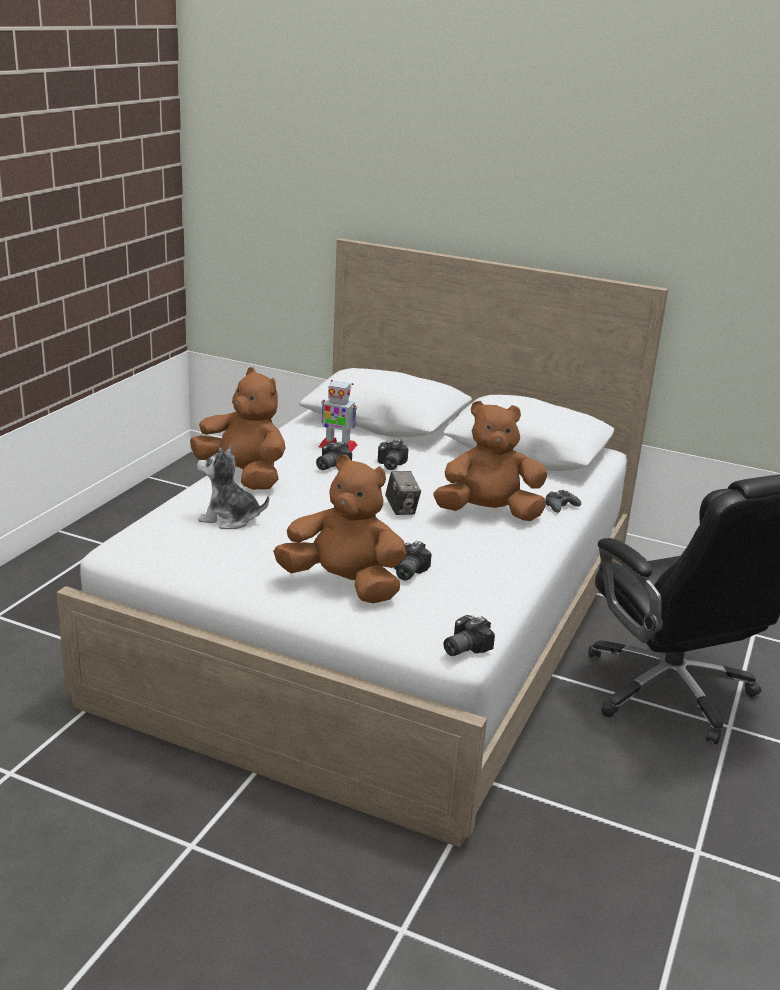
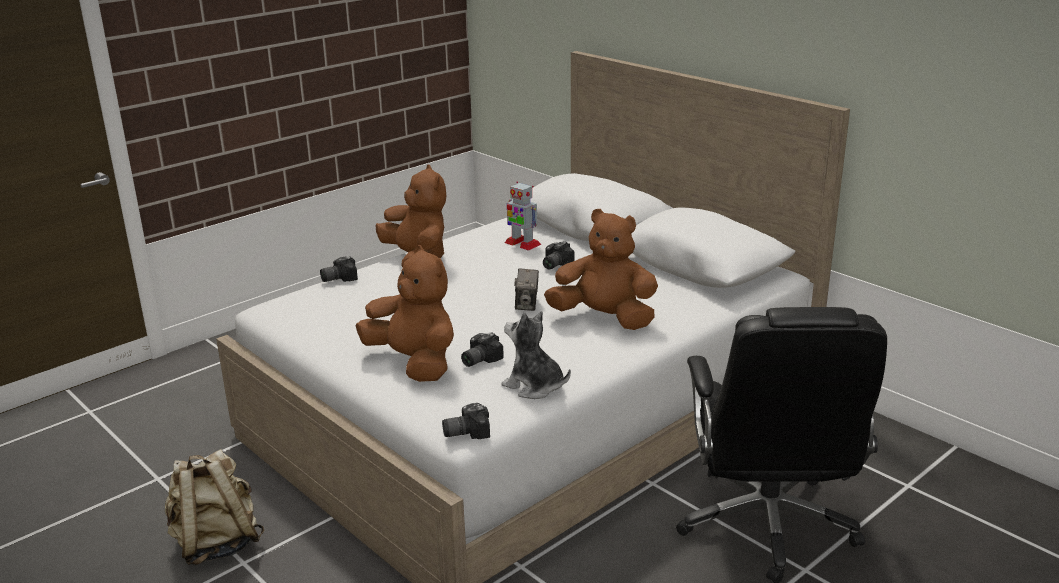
camera: 25 degrees right, 0 degrees up
(143, 832) = (216, 544): none -> beige backpack
(230, 519) = (373, 295): plush toy -> plush toy (534, 386)
(329, 465) = (499, 260): camera -> camera (338, 278)
(560, 506) = (682, 320): black game controller -> none

